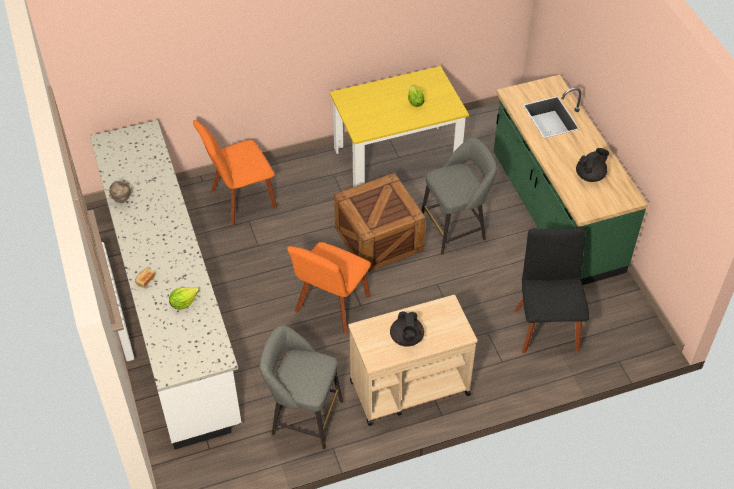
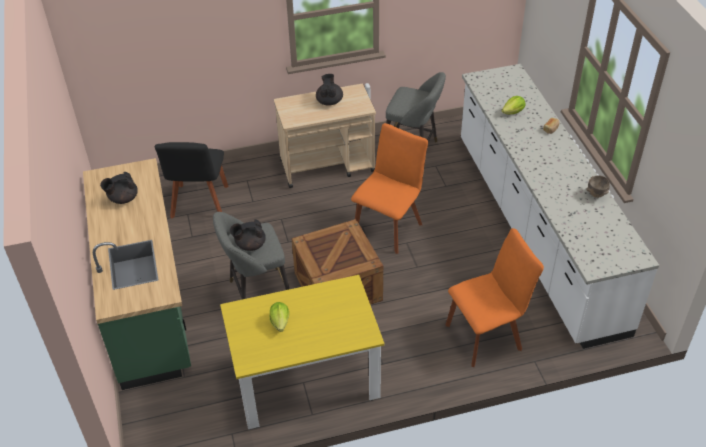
camera: 175 degrees left, 5 degrees down
(459, 178) = (250, 245): none -> black teapot

